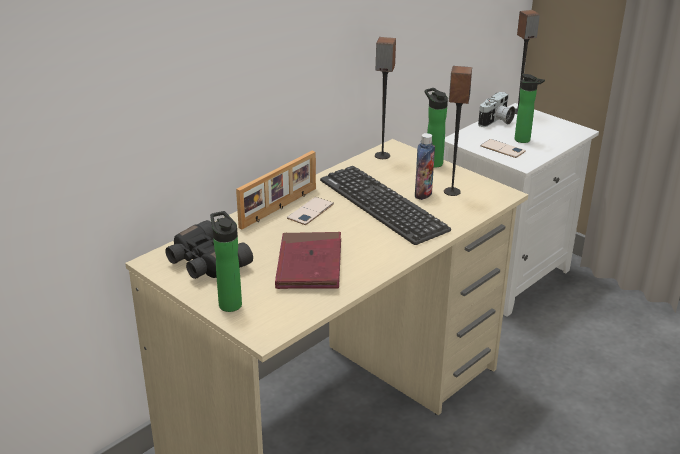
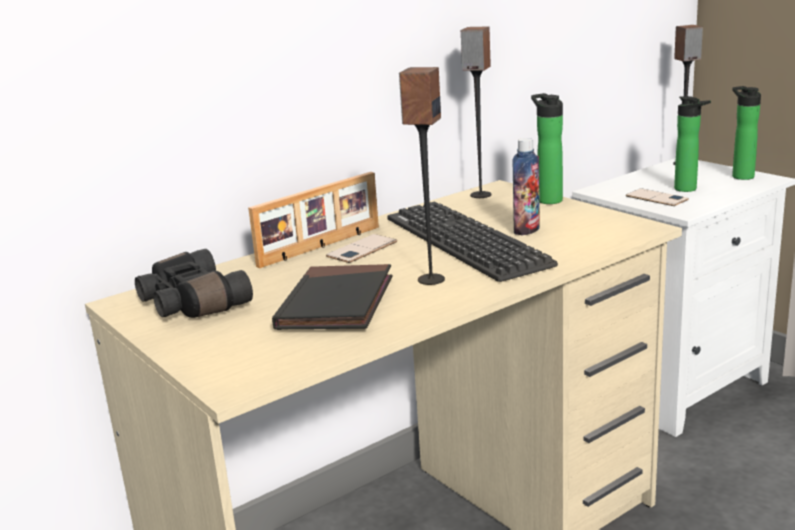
camera: 10 degrees right, 10 degrees down
(229, 303) = (200, 347): bottle -> bottle (740, 176)
(309, 265) = (336, 304): red book -> black book
(451, 191) = (568, 227): speaker -> speaker (430, 279)
(497, 121) = (652, 173): camera -> none

